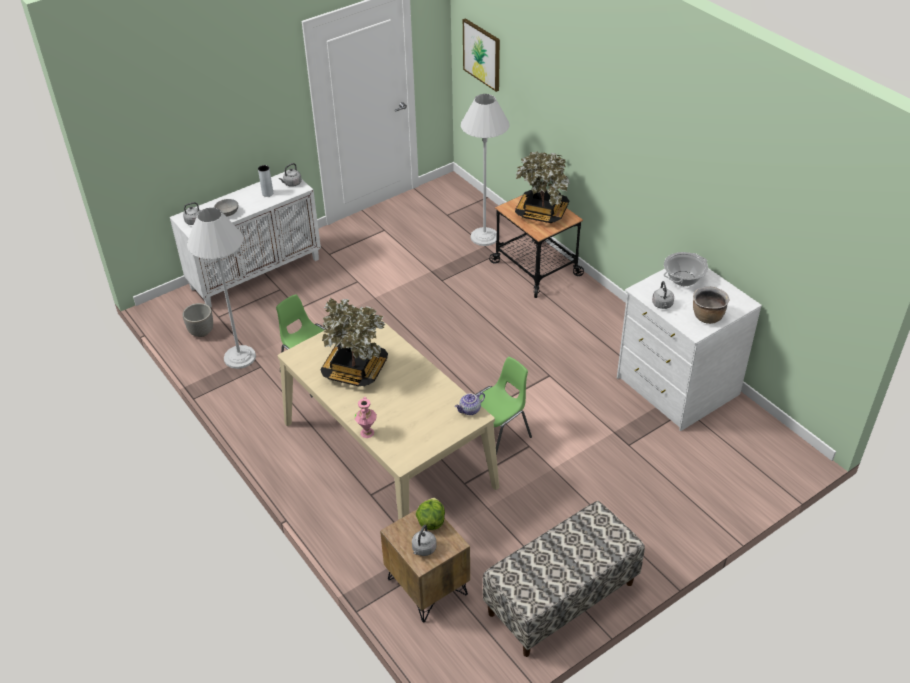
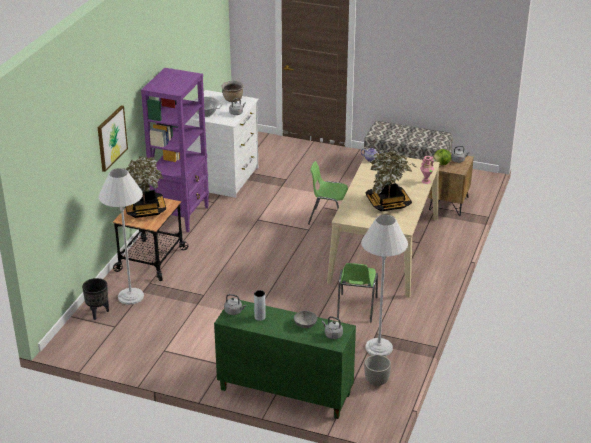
camera: 125 degrees left, 10 degrees down
(256, 273) = (284, 392): white cabinet -> green cabinet
(477, 212) = (98, 313): none -> black planter
(482, 54) = (48, 192): picture -> picture (111, 138)
(608, 319) = (181, 216): none -> purple bookcase

